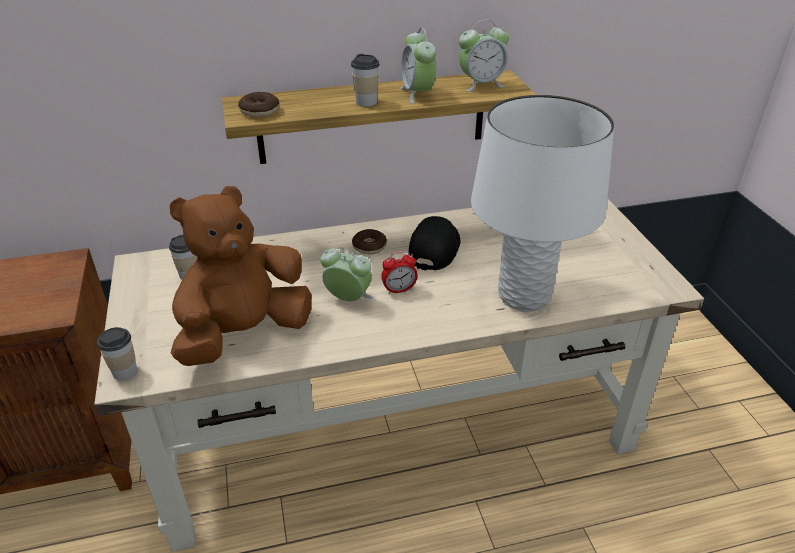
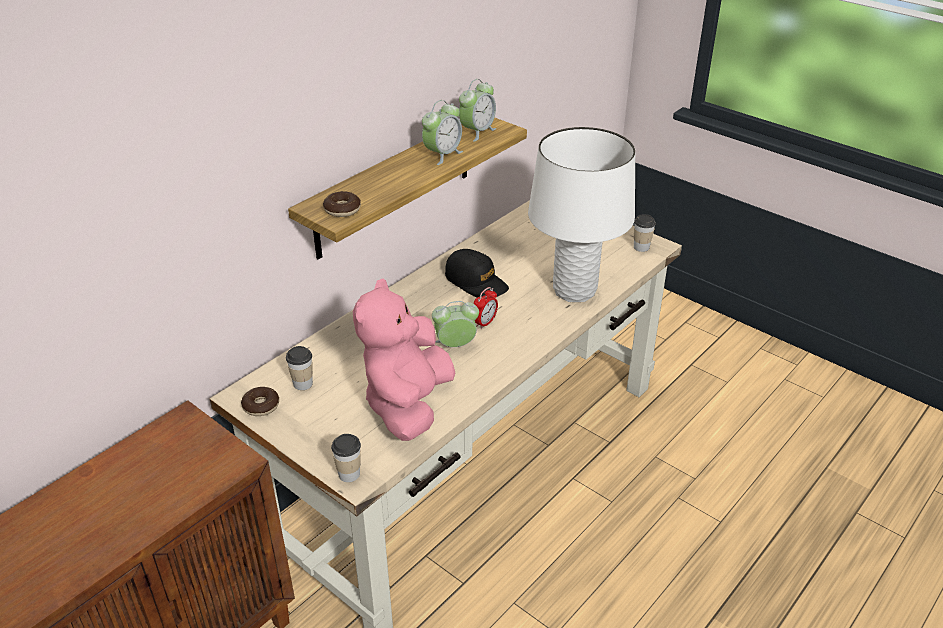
camera: 35 degrees left, 0 degrees up
(244, 334) = (408, 405): brown plush toy -> pink plush toy
(366, 102) = (414, 174): cup -> cup (641, 247)
(369, 246) = (425, 300): donut -> donut (261, 406)
(417, 94) = (442, 155): alarm clock -> alarm clock turned 90 degrees counterclockwise
(434, 249) = (476, 282): black cap -> black cap turned 150 degrees clockwise

